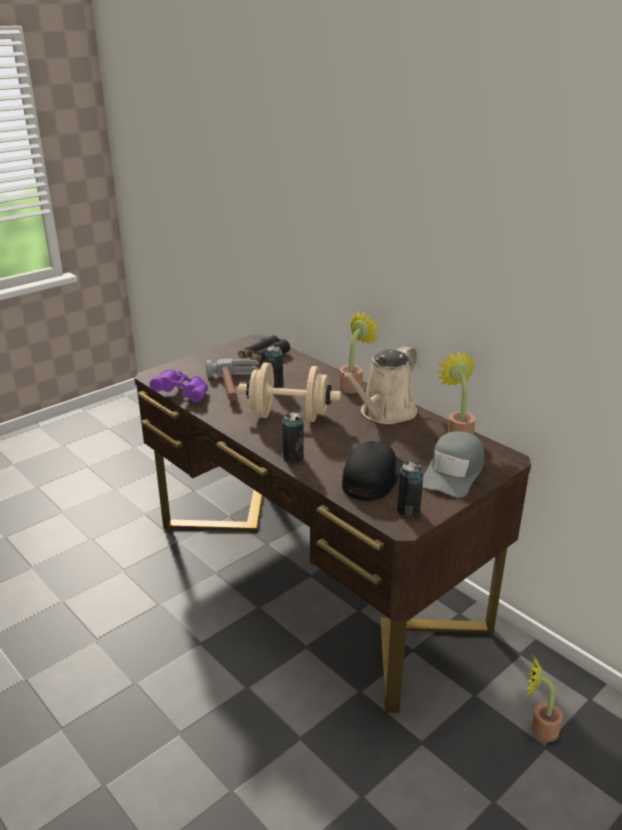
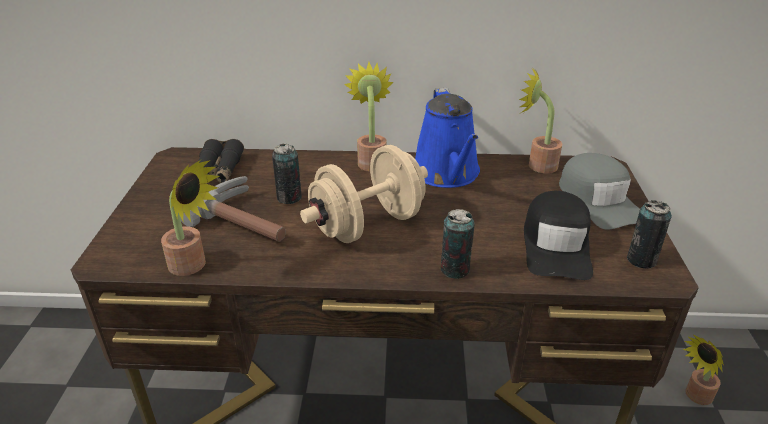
camera: 45 degrees left, 5 degrees up
(182, 394) = (193, 266): purple binoculars -> potted plant
(372, 477) = (556, 245): black cap -> black cap turned 150 degrees counterclockwise
(385, 413) = (447, 174): beige watering can -> blue watering can

